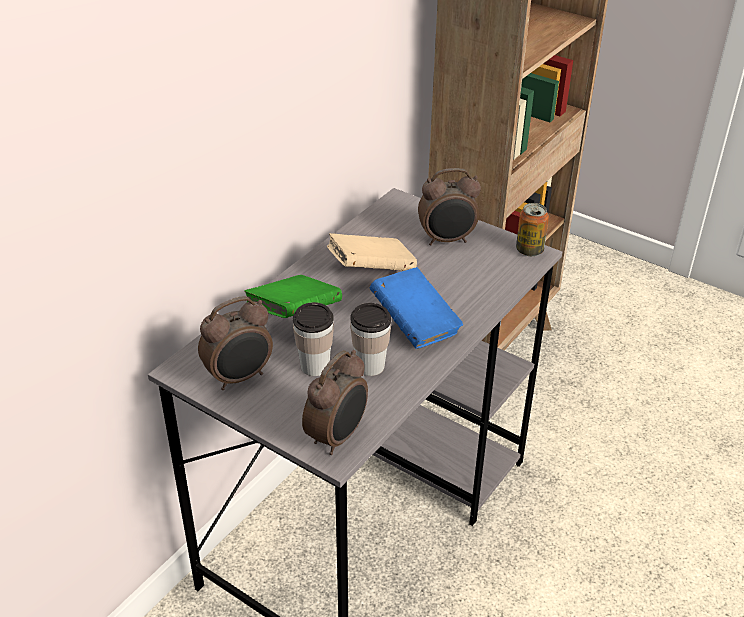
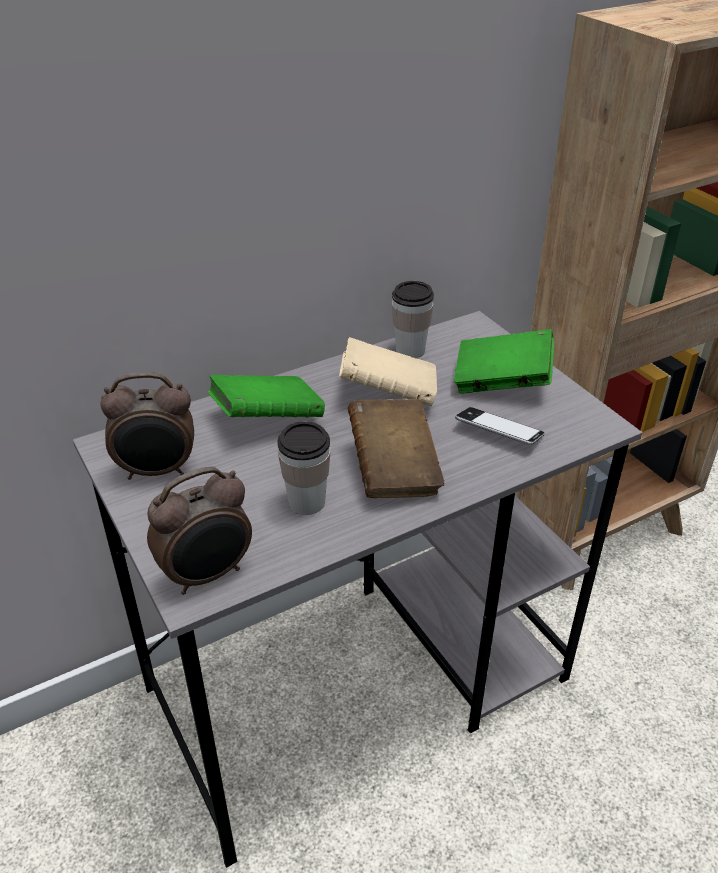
camera: 25 degrees right, 0 degrees up
(315, 366) = (245, 483): cup -> cup (410, 350)
(415, 325) = (394, 469): blue book -> brown book
(447, 240) = (501, 382): alarm clock -> green book
(469, 277) = (499, 432): none -> phone
(529, 250) = (598, 419): can -> none

